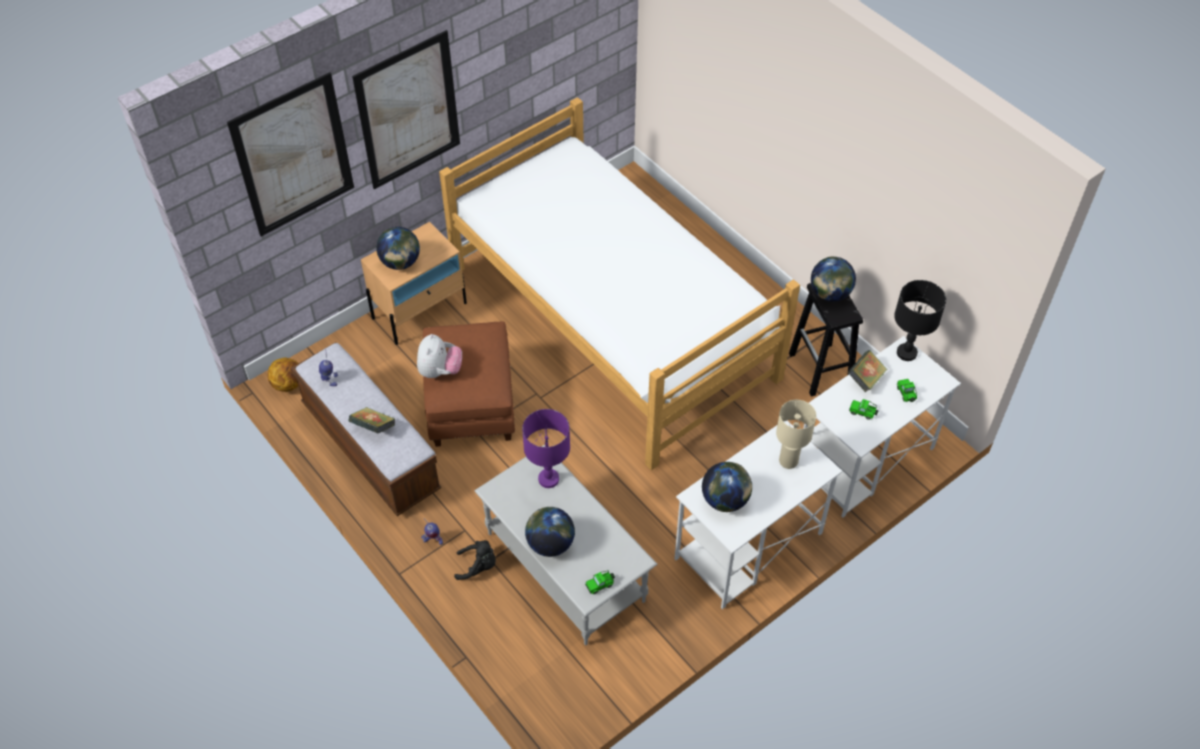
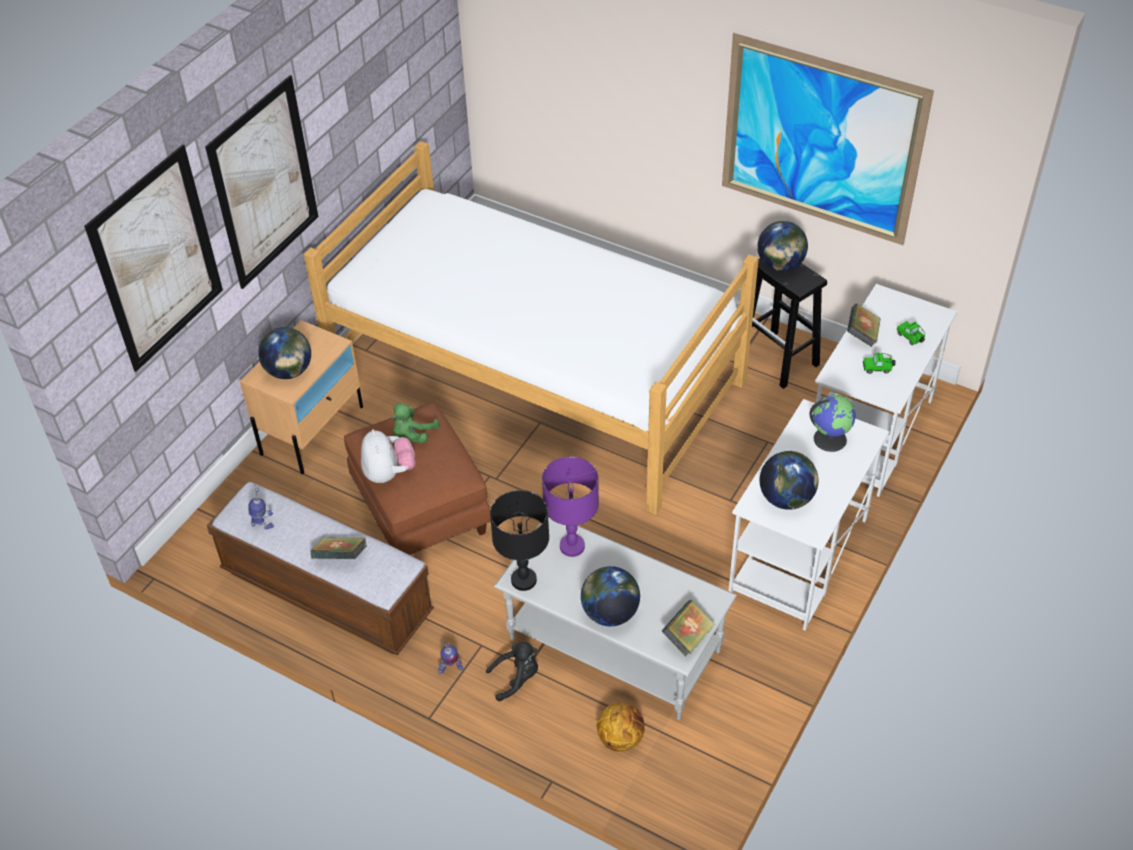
camera: 20 degrees left, 5 degrees down
(288, 384) = (194, 555): basketball -> basketball (621, 738)
(472, 346) = (412, 436): none -> green plush toy
(600, 585) = (688, 637): toy car -> book
(788, 461) = (830, 438): beige table lamp -> globe
(884, 200) = (820, 141): none -> picture
(906, 353) = (888, 299): black table lamp -> black table lamp (523, 580)

